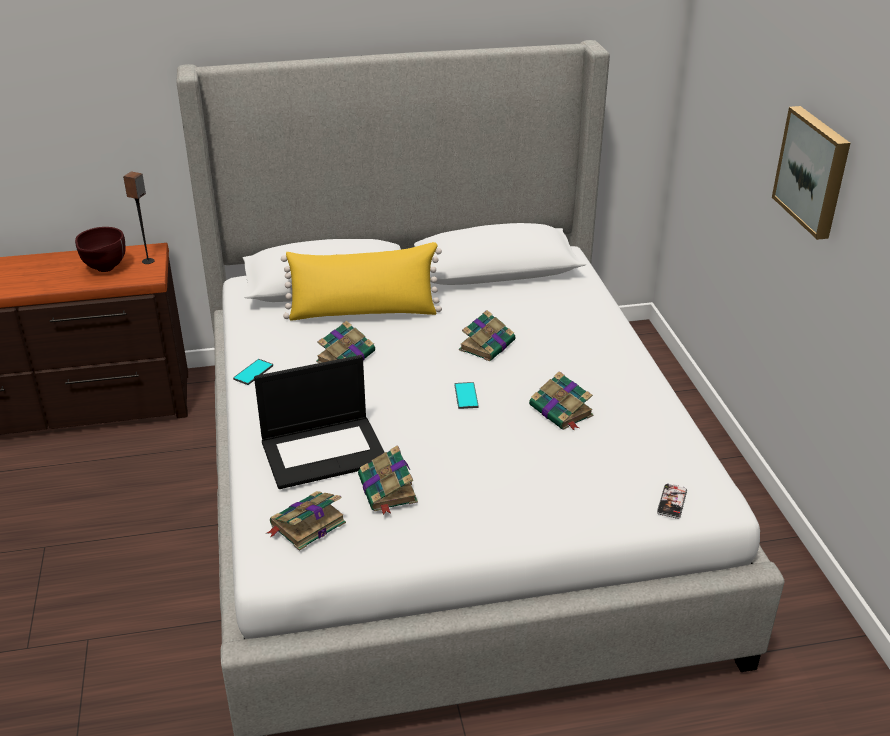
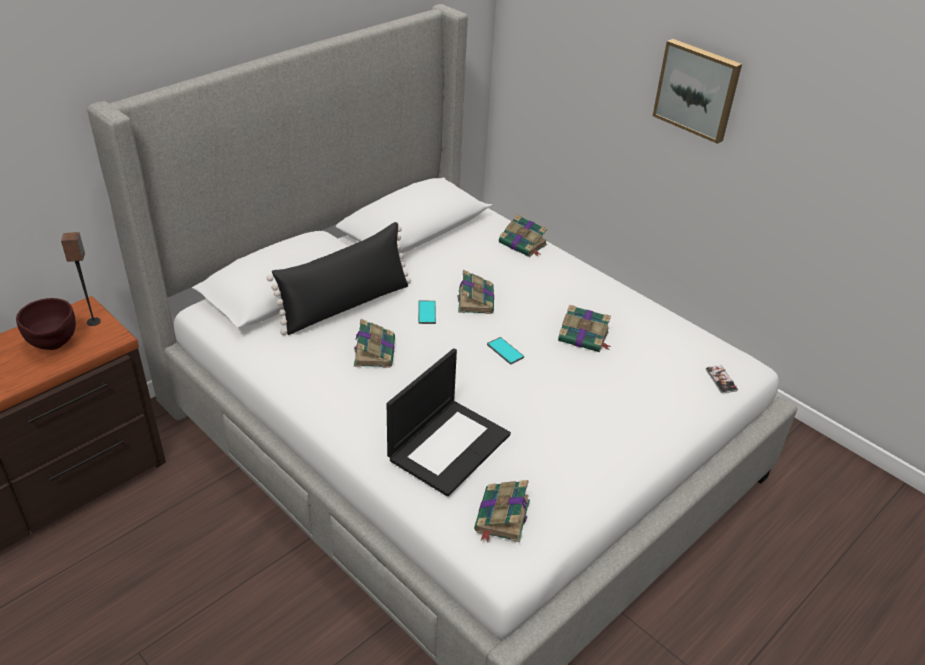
camera: 35 degrees left, 5 degrees up
(253, 372) = (307, 397): phone -> phone (426, 312)
(363, 313) = (346, 305): yellow pillow -> black pillow
(388, 490) = (533, 458): book -> book (523, 244)

